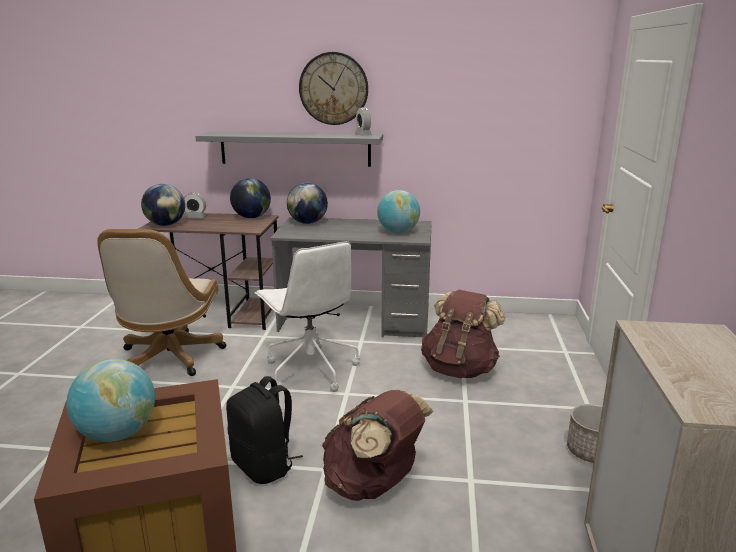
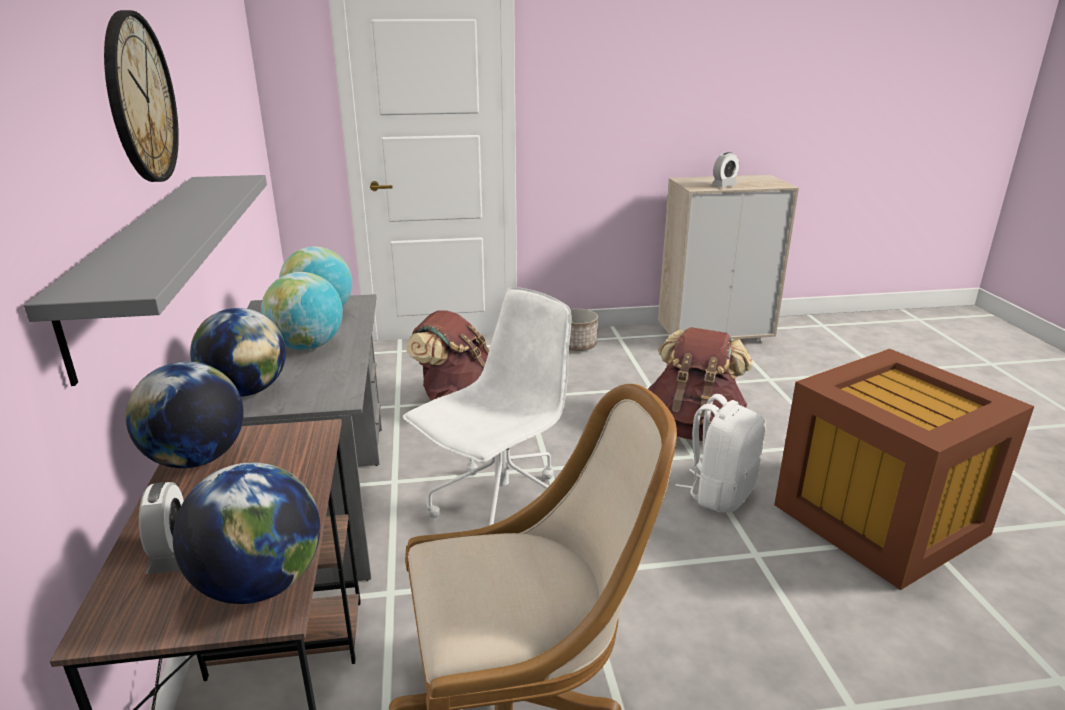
camera: 105 degrees left, 5 degrees up
(117, 434) = (924, 411): globe -> globe (307, 346)
(264, 466) = (720, 493): black backpack -> white backpack
(363, 135) = (216, 182): alarm clock -> alarm clock (724, 186)

